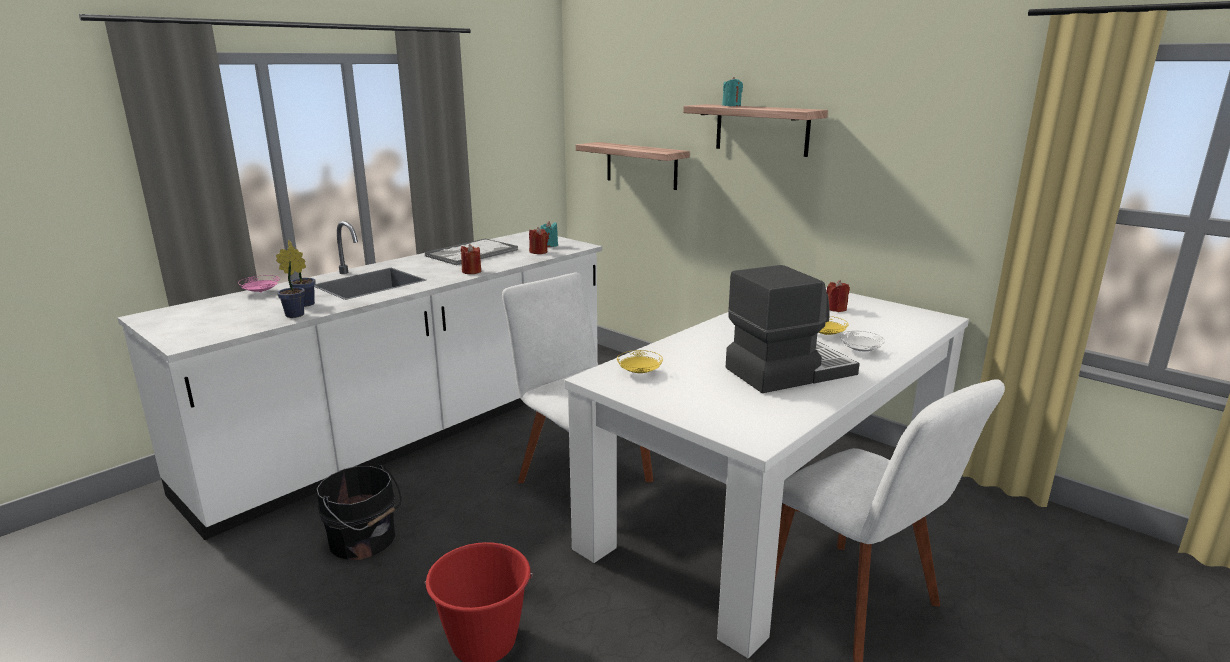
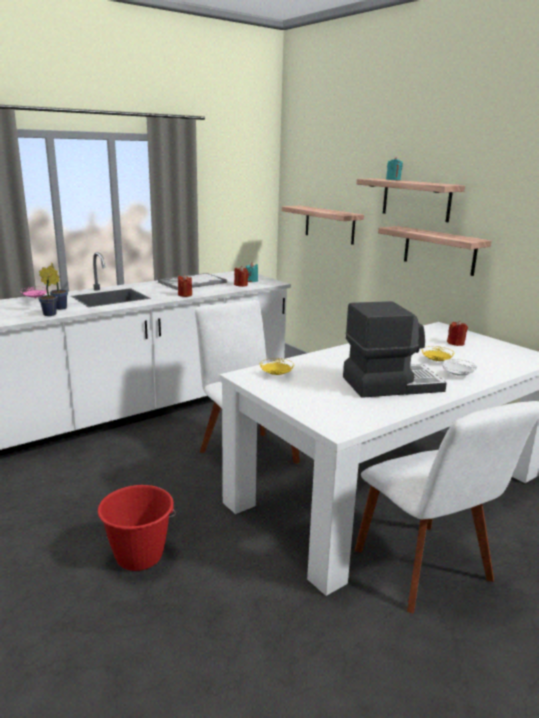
camera: 10 degrees right, 0 degrees up
(364, 541) = (80, 478): black bucket -> none
(797, 192) = (439, 250): none -> shelf

